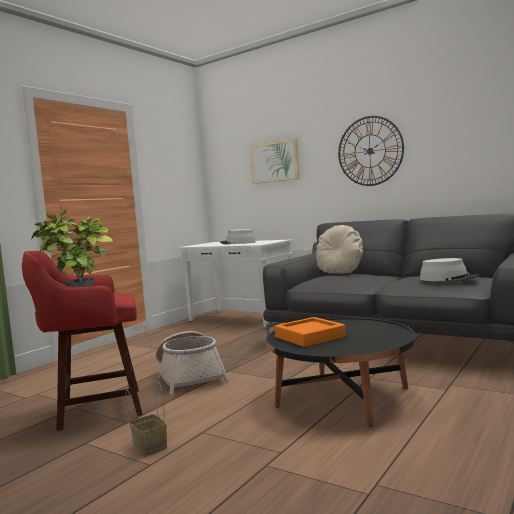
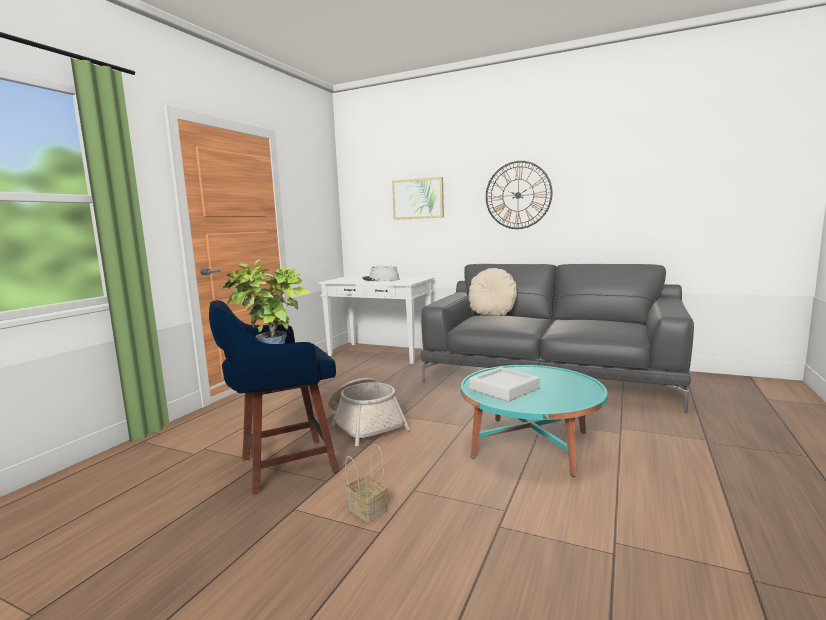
camera: 10 degrees left, 5 degrees up
(96, 409) = (283, 466): red stool -> blue stool
(310, 337) = (504, 389): orange tray -> grey tray
(342, 397) = (530, 444): black coffee table -> turquoise coffee table
(449, 278) = (606, 325): grey hat -> none

